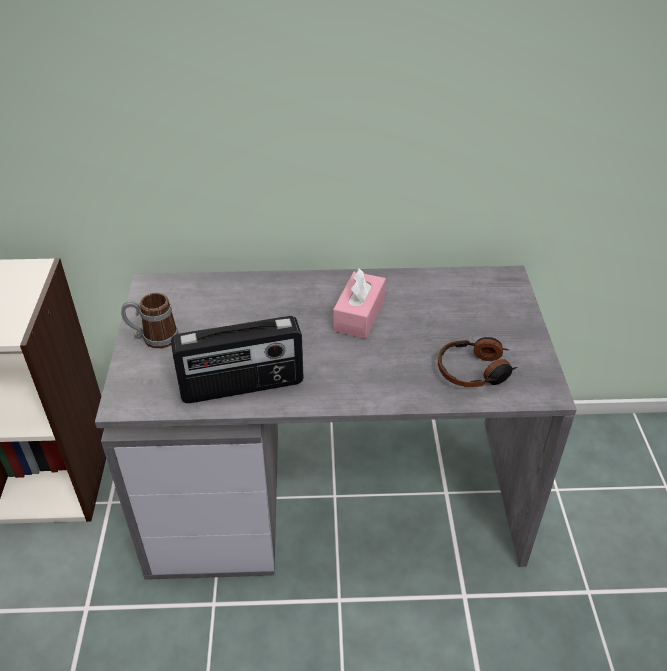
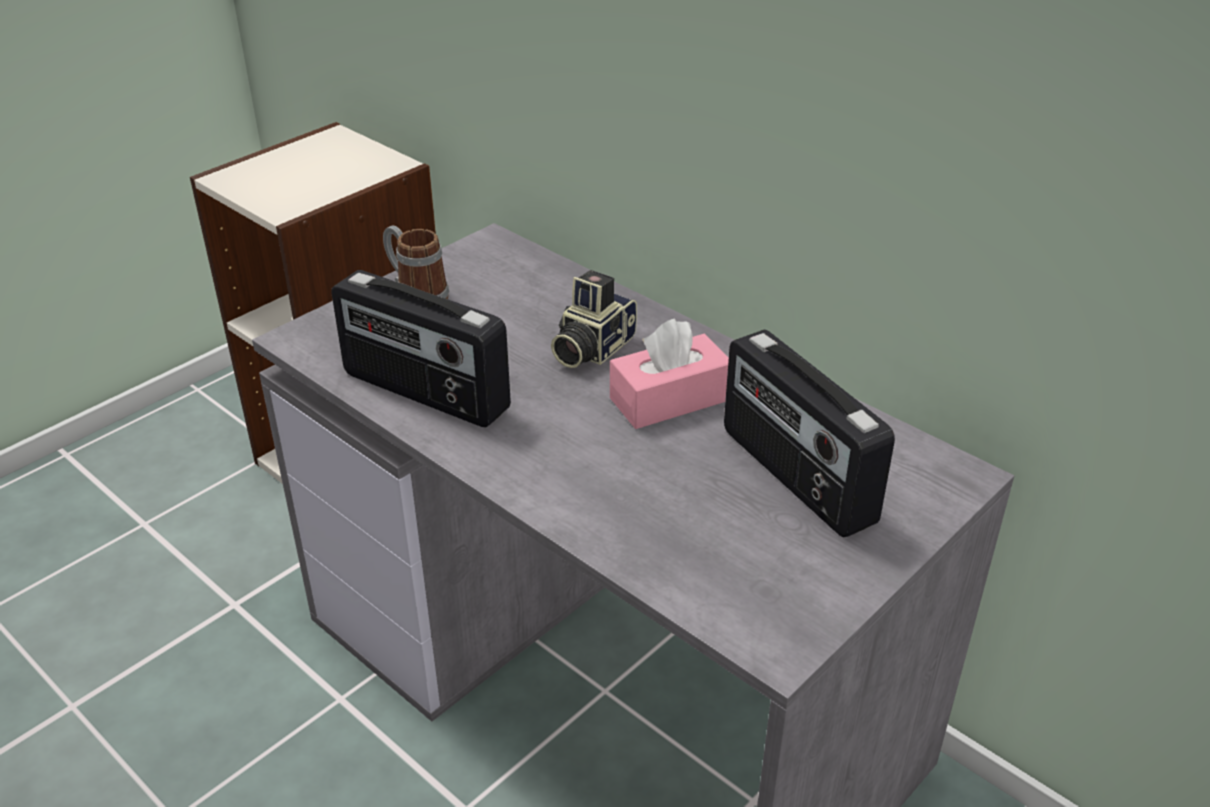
camera: 45 degrees right, 5 degrees down
(288, 312) = (590, 348): none -> camera
(456, 317) = (795, 477): none -> radio
(474, 371) = (715, 553): headphones -> none

